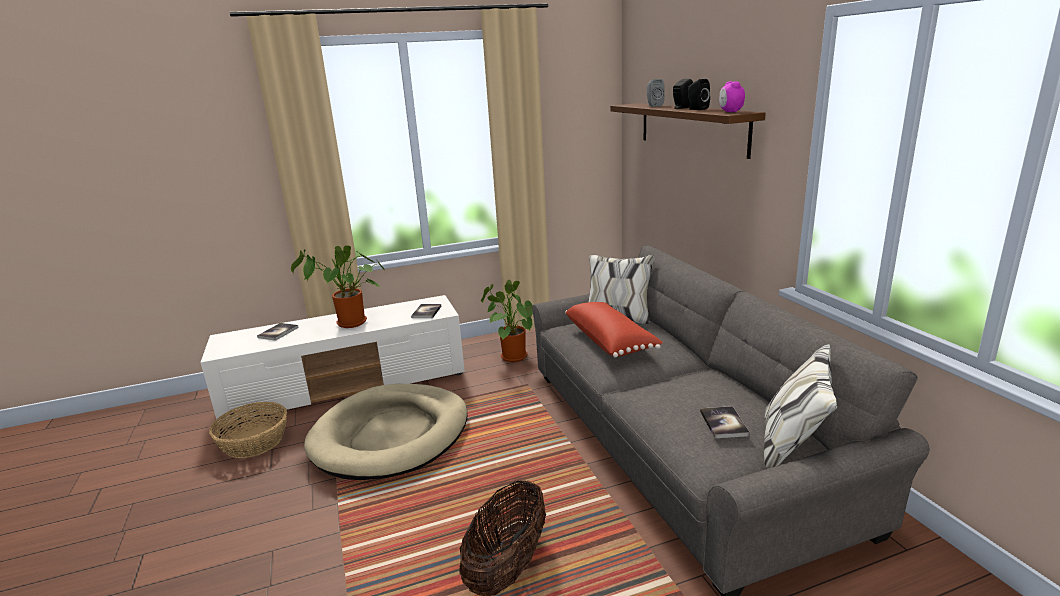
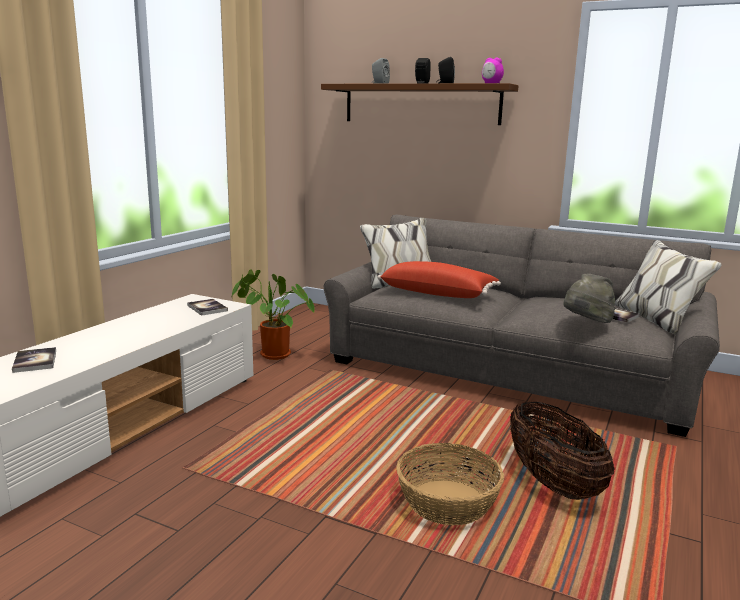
camera: 45 degrees left, 5 degrees down
(255, 442) = (91, 518): basket -> basket (447, 502)
(349, 324) = (130, 334): potted plant -> none
(391, 435) = (270, 447): beige dog bed -> none
(665, 423) = (586, 324): none -> grey hat

